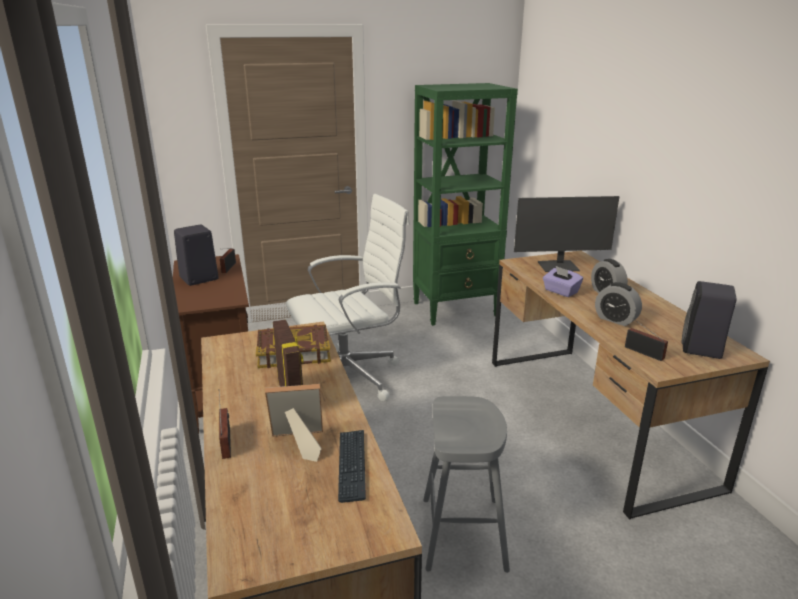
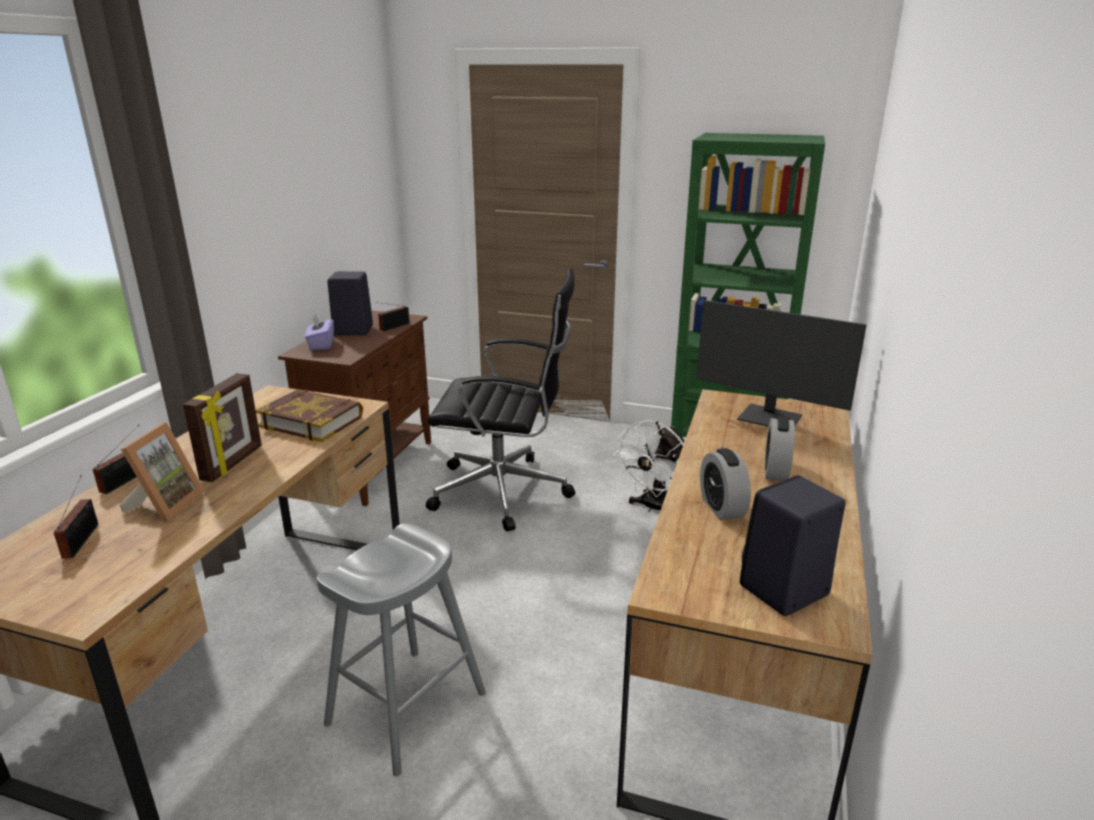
camera: 35 degrees right, 0 degrees up
(298, 444) = (165, 505): picture frame -> picture frame turned 75 degrees clockwise
(349, 377) = (505, 492): white office chair -> black office chair
(352, 465) = (166, 542): keyboard -> none
(453, 353) = (653, 508): none -> white fan
(560, 291) = (711, 449): purple tissue box -> purple tissue box (321, 345)
(642, 352) = (679, 560): radio -> radio (83, 539)

